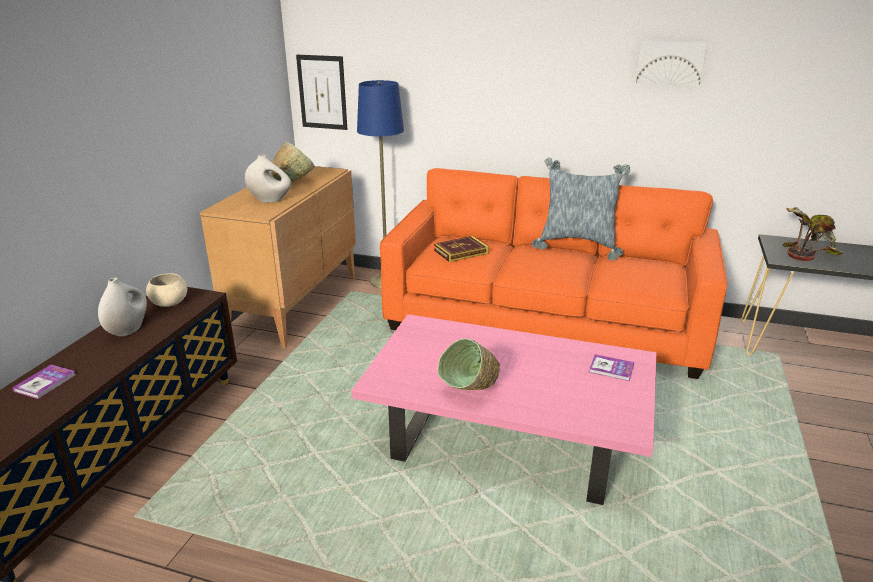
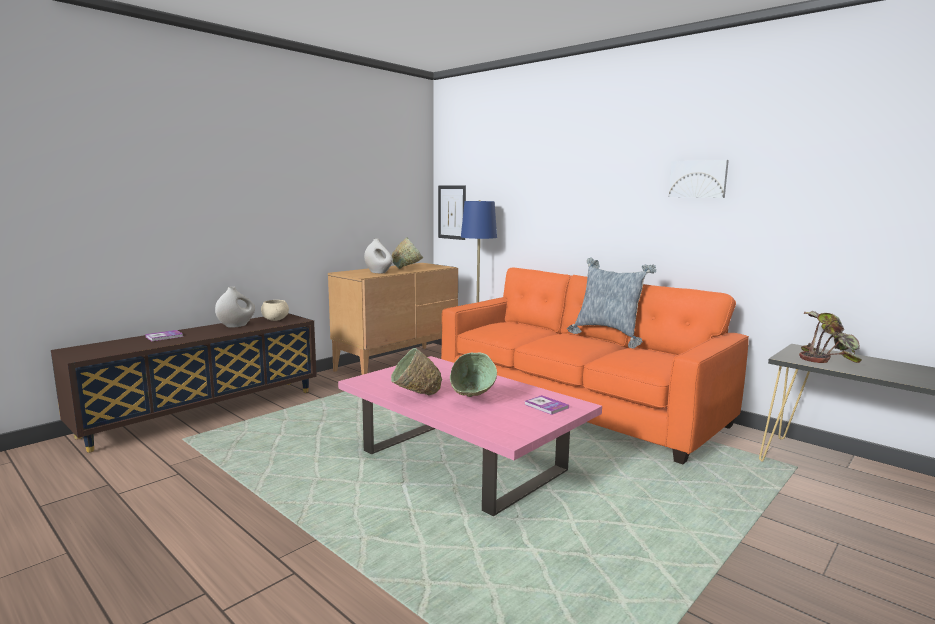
camera: 25 degrees right, 15 degrees down
(461, 252) = (507, 328): book -> none
(537, 383) = (472, 402): none -> green bowl

